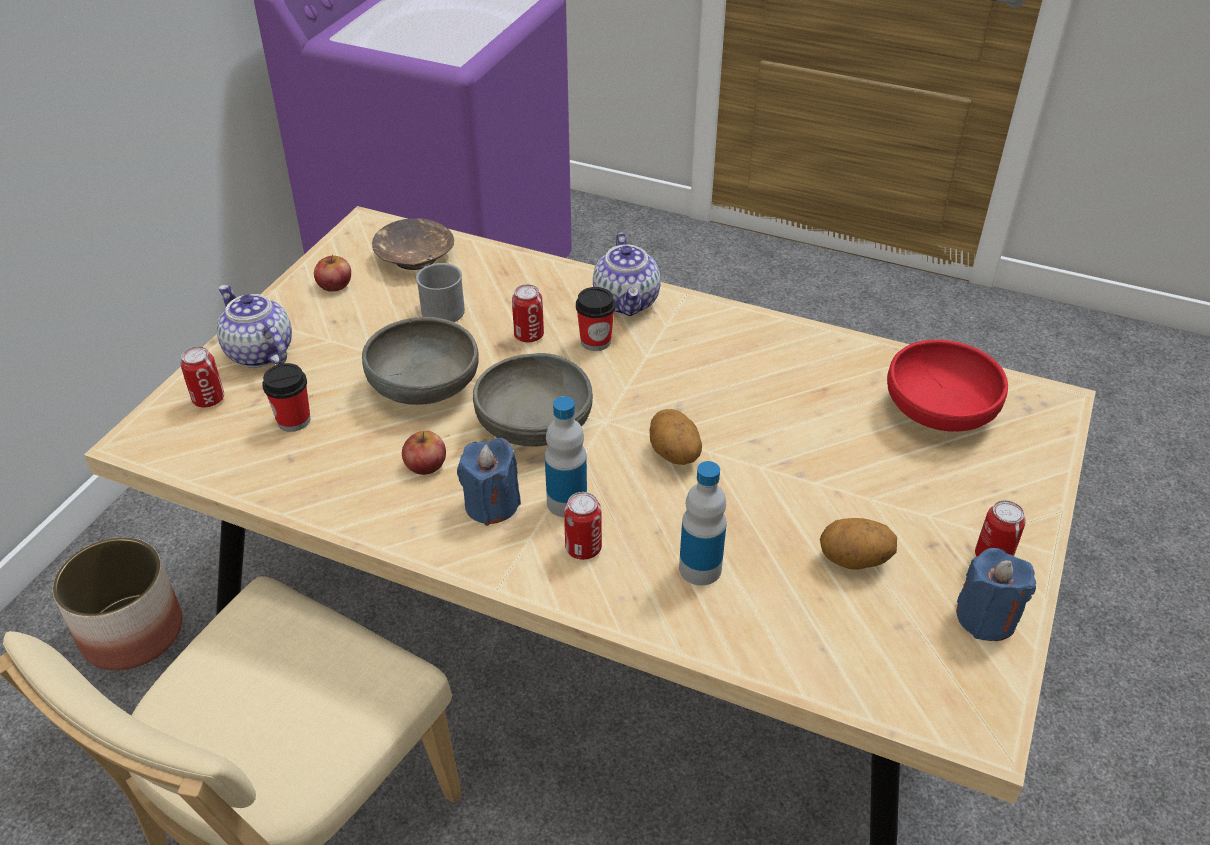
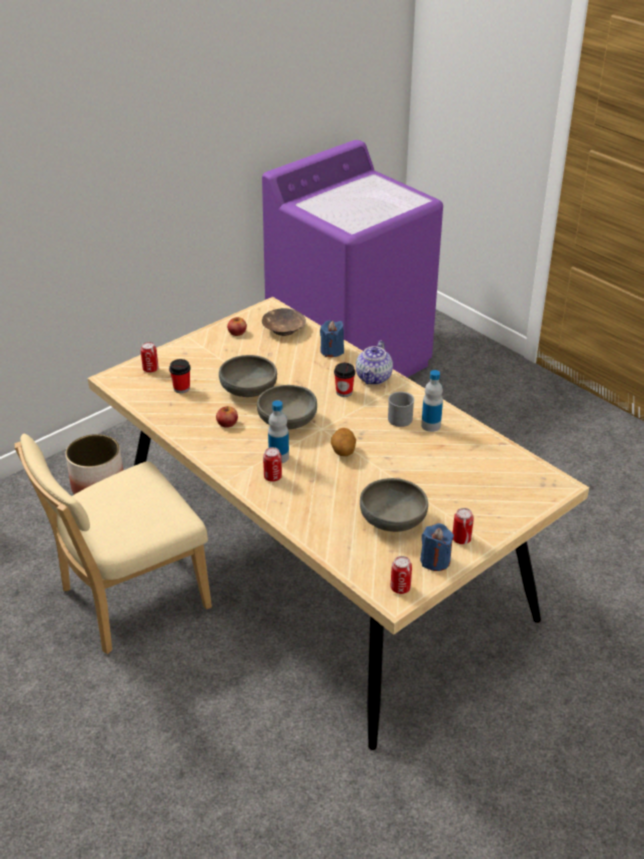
camera: 25 degrees right, 5 degrees down
(258, 352) = (183, 354): teapot -> none
(443, 307) = (281, 356): grey mug -> grey mug (401, 417)
(491, 504) = (245, 448): blue candle -> blue candle (332, 351)
(529, 335) = (313, 380): can -> can (400, 588)
(700, 568) = (318, 501): bottle -> bottle (431, 425)
(854, 561) = (392, 520): potato -> grey bowl
(939, 411) = (493, 472): red bowl -> none

